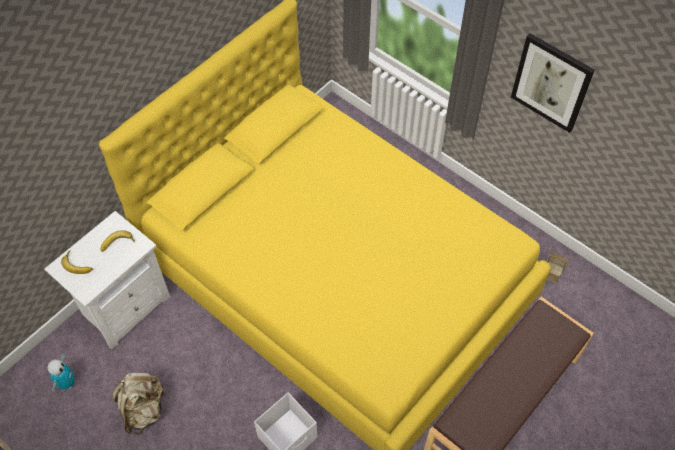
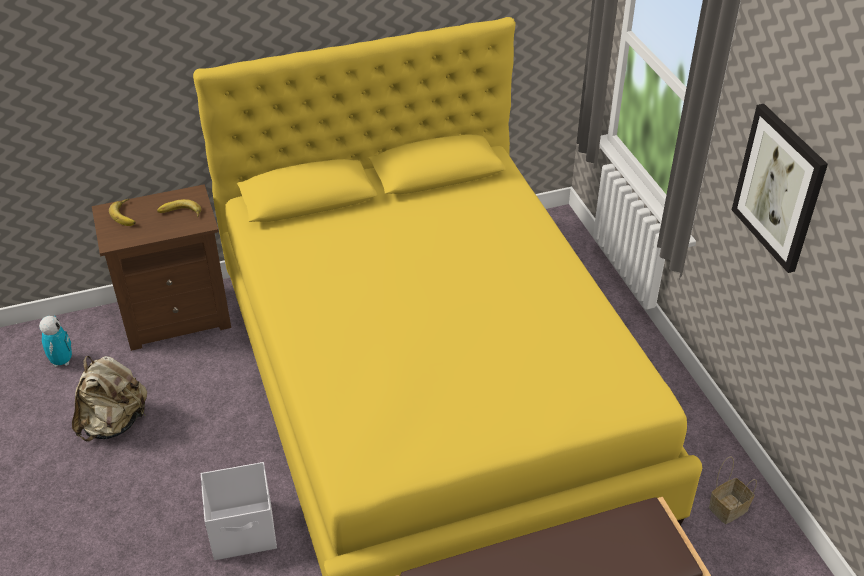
camera: 30 degrees right, 15 degrees down
(67, 383) = (62, 361): toy robot -> toy robot turned 45 degrees counterclockwise
(124, 306) = (177, 316): white nightstand -> brown nightstand

